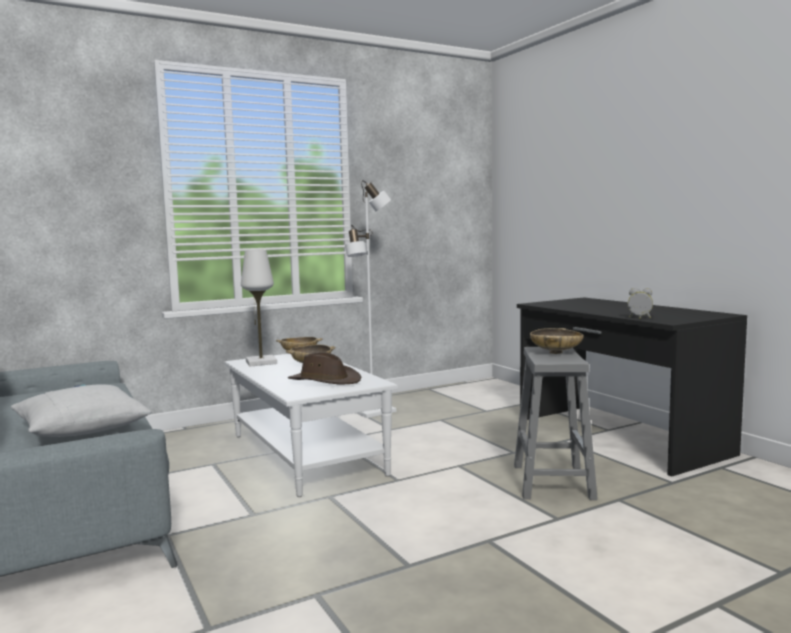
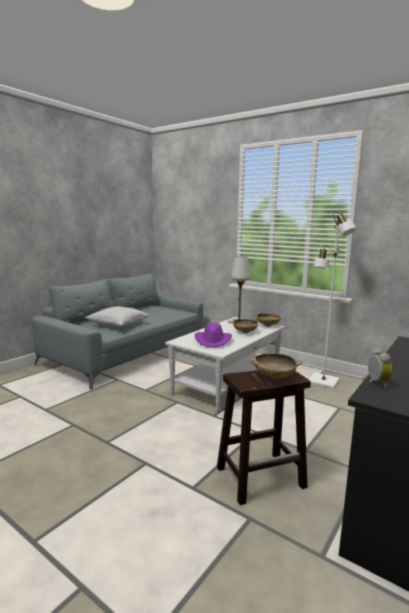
camera: 65 degrees right, 5 degrees up
(325, 380) = (213, 341): brown hat -> purple hat
(552, 481) = (261, 477): grey stool -> brown stool

